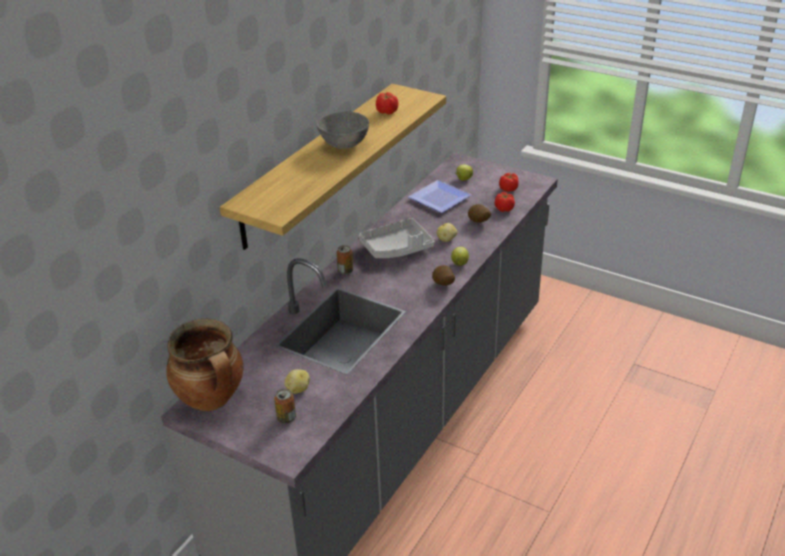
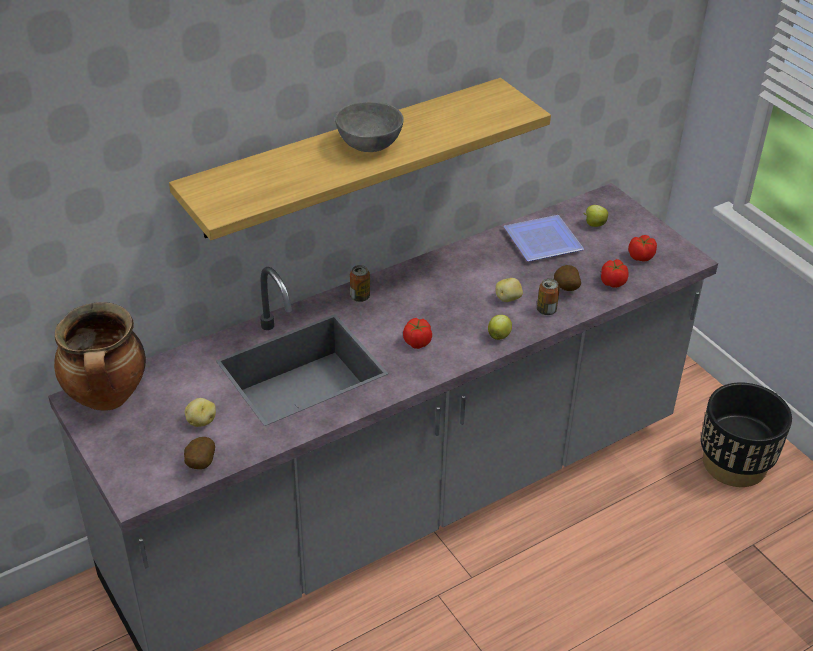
camera: 25 degrees right, 5 degrees up
(286, 418) = (164, 450): can -> can (546, 310)
(387, 112) = (458, 116): tomato -> tomato (417, 342)
(397, 248) = (441, 289): grey tray -> none
(443, 285) = (456, 356): potato -> potato (199, 464)
(589, 321) = (734, 464): none -> black planter

